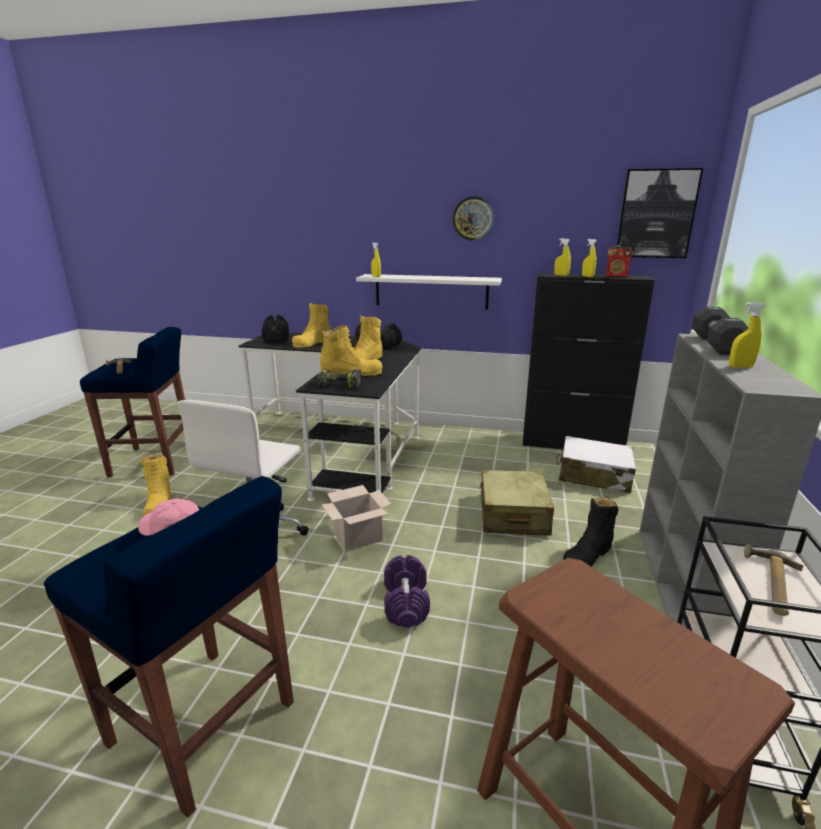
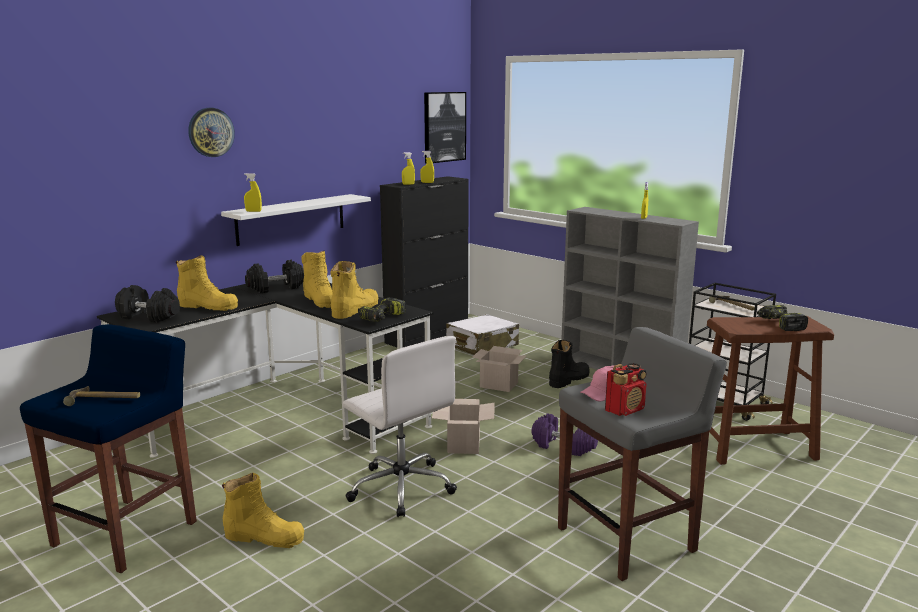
camera: 60 degrees left, 5 degrees down
(204, 725) = (628, 539): blue stool -> grey stool
(312, 343) = (208, 306): yellow boot -> yellow boot turned 45 degrees counterclockwise
(473, 218) = (322, 139): wall clock -> wall clock (211, 132)
(513, 515) = (500, 385): beige suitcase -> cardboard box
(588, 554) = (568, 379): black boot -> black boot turned 120 degrees counterclockwise
(616, 276) = (439, 179): radio -> radio (625, 410)
(648, 656) = (780, 324): none -> power drill
(715, 345) = (601, 212): black dumbbell -> none

